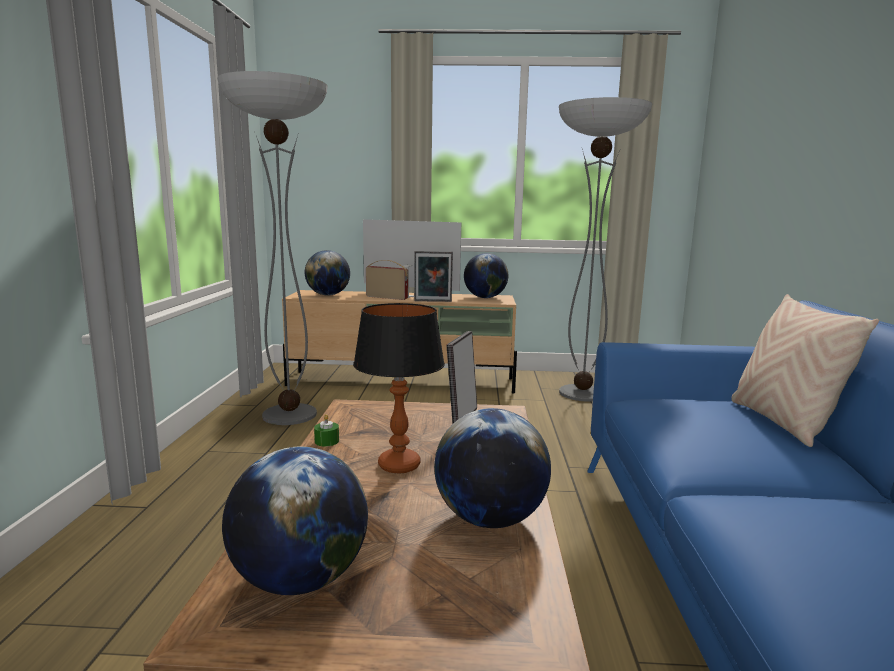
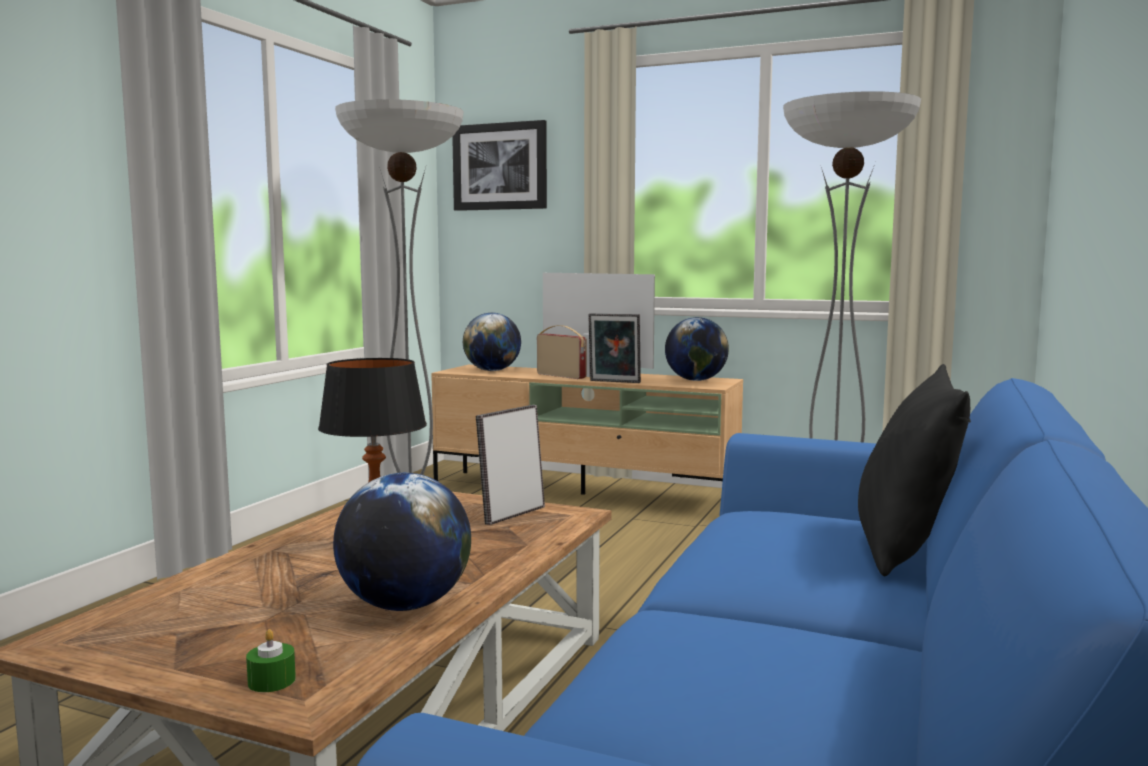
camera: 20 degrees right, 5 degrees down
(300, 579) = (163, 623): globe -> none
(317, 135) = (500, 166): none -> picture
(326, 441) = (331, 521): green candle -> green candle (271, 681)
(782, 423) = (903, 550): beige pillow -> black pillow

